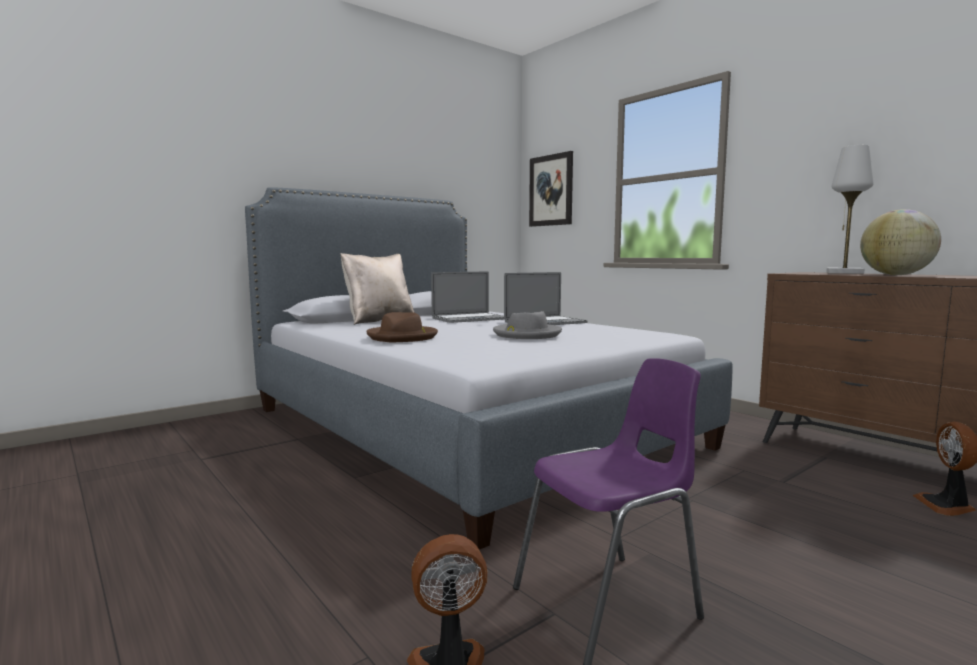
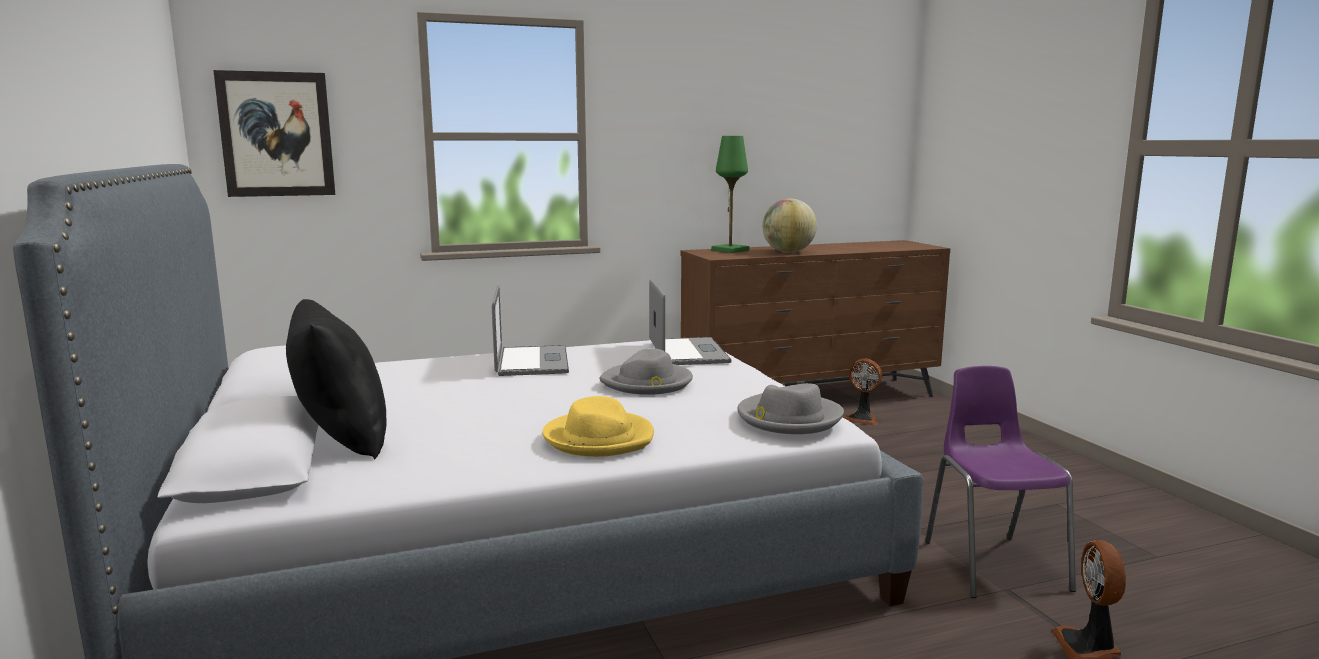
camera: 70 degrees left, 5 degrees up
(378, 320) = (341, 439): beige pillow -> black pillow
(402, 337) = (599, 438): brown hat -> yellow hat
(470, 318) = (423, 386): laptop -> laptop (687, 352)
(473, 353) = (788, 418): none -> grey hat
(844, 273) = (730, 250): white table lamp -> green table lamp

